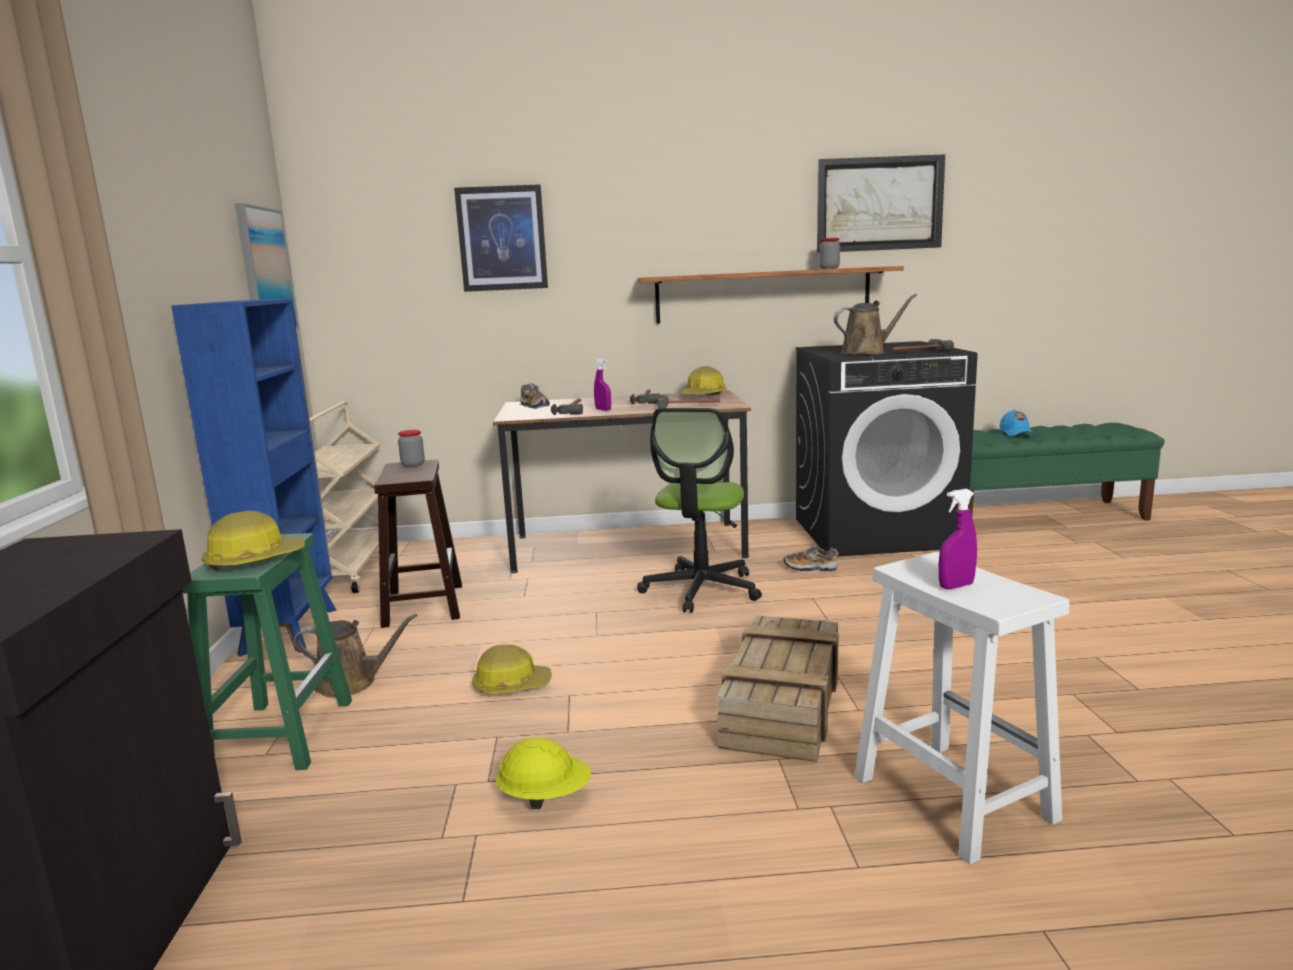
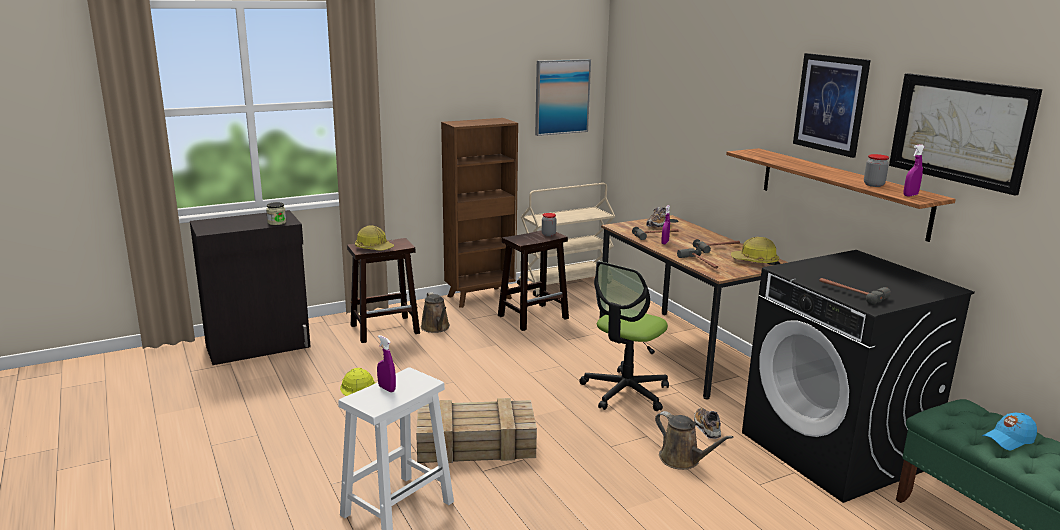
camera: 65 degrees right, 5 degrees up
(114, 549) = (277, 222): none -> jar
(281, 734) = (386, 329): green stool -> brown stool
(291, 630) = (481, 297): blue bookcase -> brown bookcase
(502, 238) = (691, 97): picture -> picture (830, 104)
(511, 685) = (454, 364): hard hat -> none
(701, 590) = (625, 392): office chair -> office chair turned 45 degrees counterclockwise
(867, 352) = (829, 275): brown watering can -> brown watering can (682, 460)
(872, 266) = (910, 195): none -> purple spray bottle

